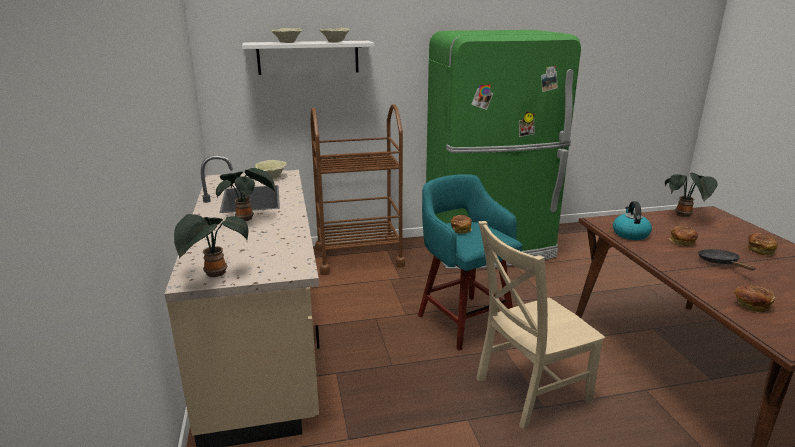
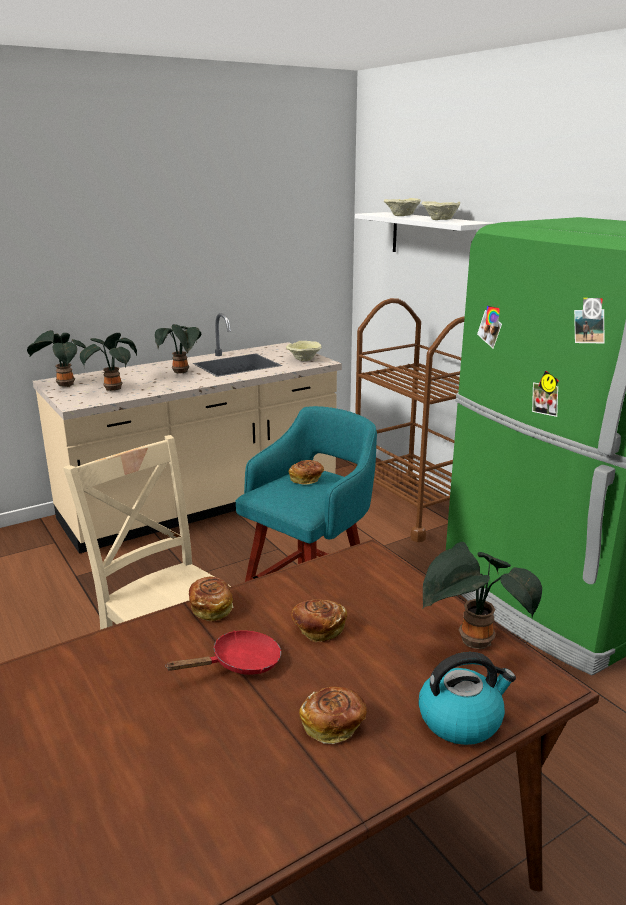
camera: 70 degrees right, 0 degrees up
(263, 250) = (113, 388): none -> potted plant
(630, 234) = (325, 580): kettle -> kettle (461, 719)
(720, 263) = (240, 664): black frying pan -> red frying pan
(751, 305) = (81, 677): bread -> bread (211, 608)

